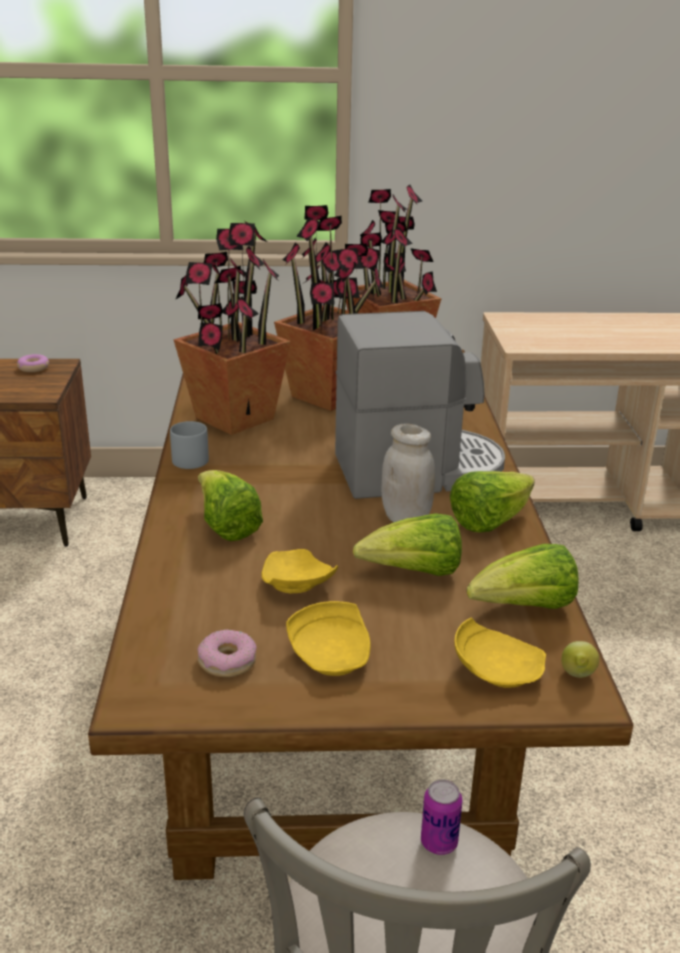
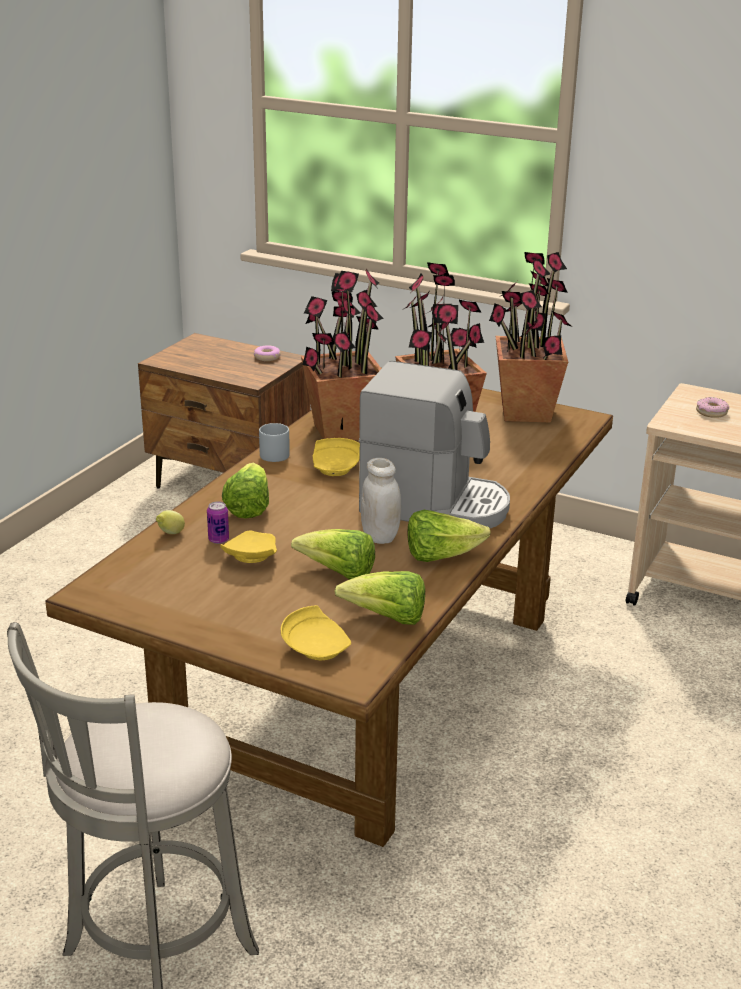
camera: 30 degrees right, 0 degrees up
(227, 661) = (157, 588): donut -> donut (711, 412)
(332, 655) = (224, 605): yellow plate -> yellow plate (336, 467)
(439, 842) = (186, 726): can -> can (218, 540)
(577, 676) = (366, 668): lemon -> lemon (170, 534)

